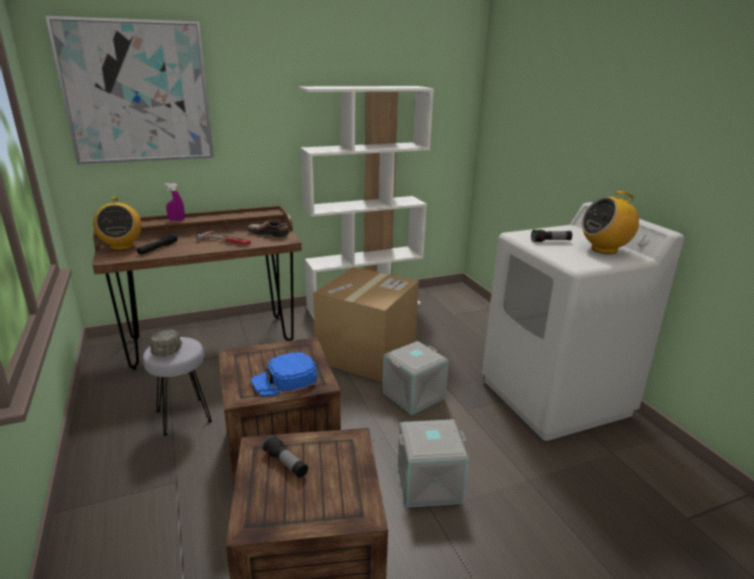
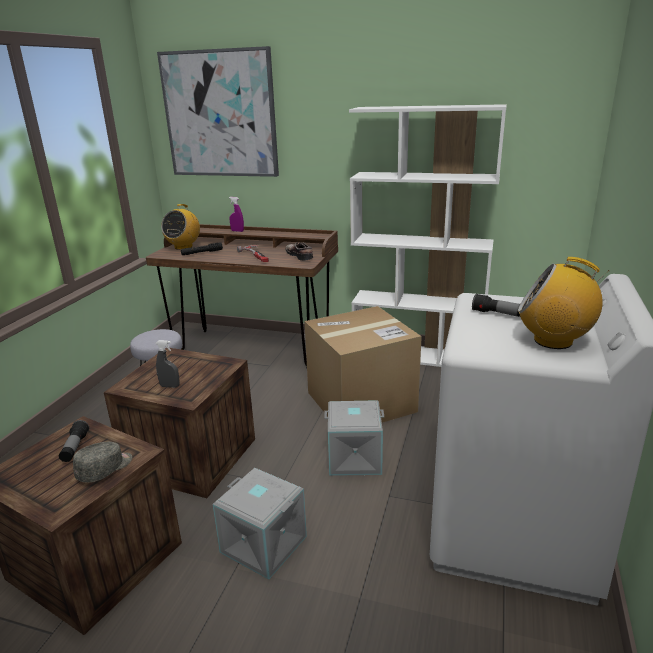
camera: 40 degrees right, 0 degrees up
(168, 349) = (152, 337): grey cap -> grey cap (105, 469)
(284, 380) = (170, 386): blue cap -> grey spray bottle

